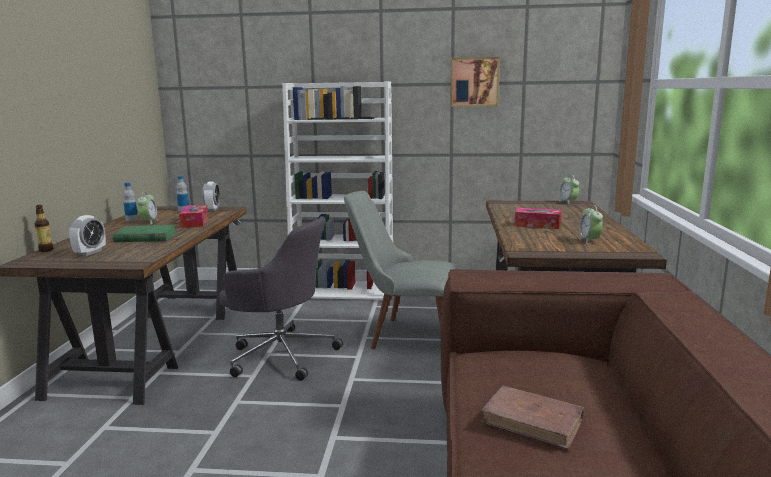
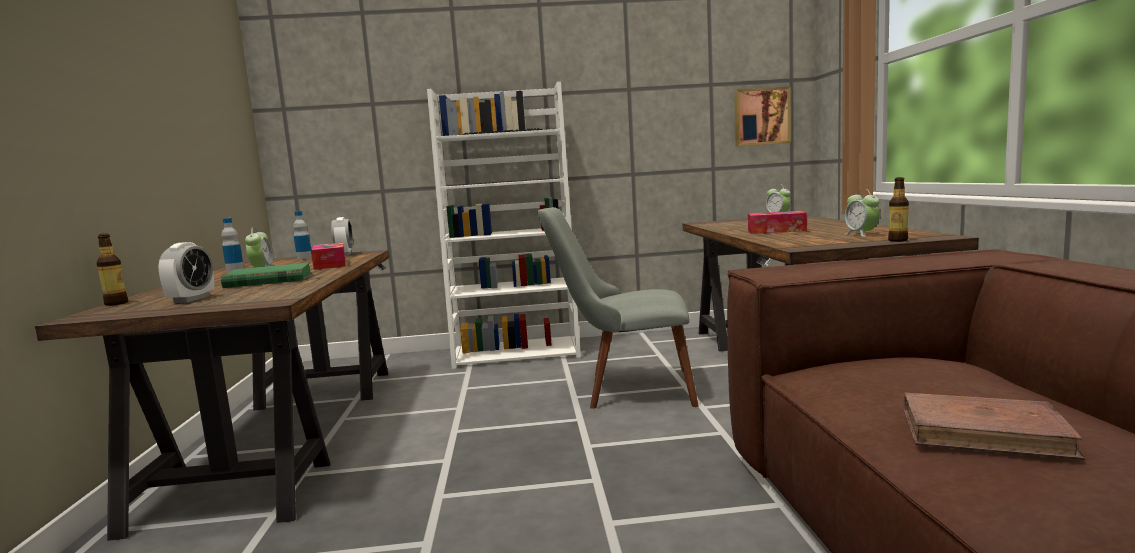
camera: 10 degrees left, 5 degrees down
(281, 354) = (473, 429): grey office chair -> none
(474, 82) = (655, 85): picture -> picture (761, 117)
(602, 254) = (898, 240): none -> bottle

